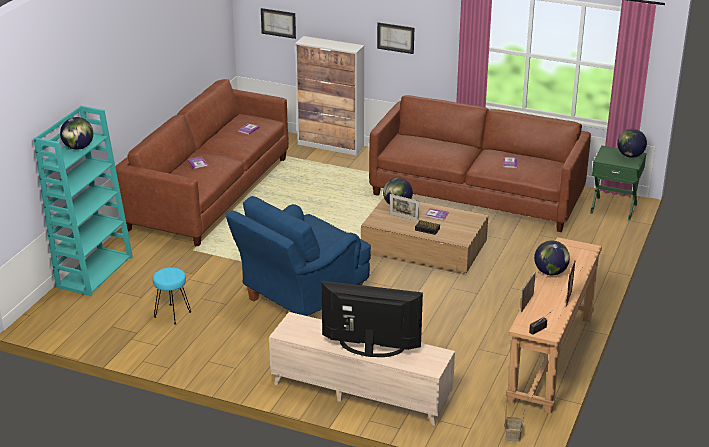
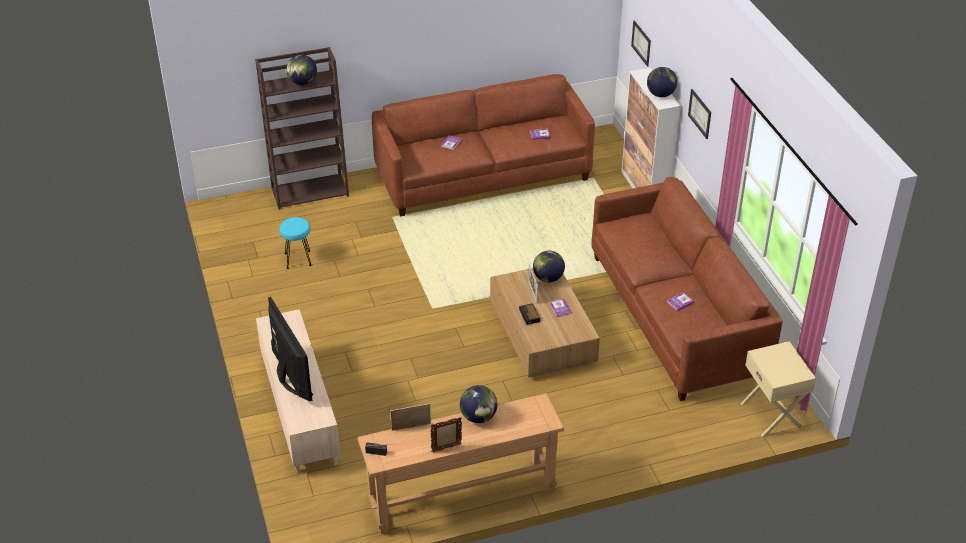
camera: 50 degrees right, 10 degrees up
(94, 271) = (310, 191): turquoise bookcase -> brown bookcase
(301, 298) = (390, 309): blue armchair -> none
(512, 434) = (329, 524): basket -> none
(613, 208) = (772, 414): green side table -> beige side table
(630, 155) = (793, 369): globe -> globe (660, 94)

